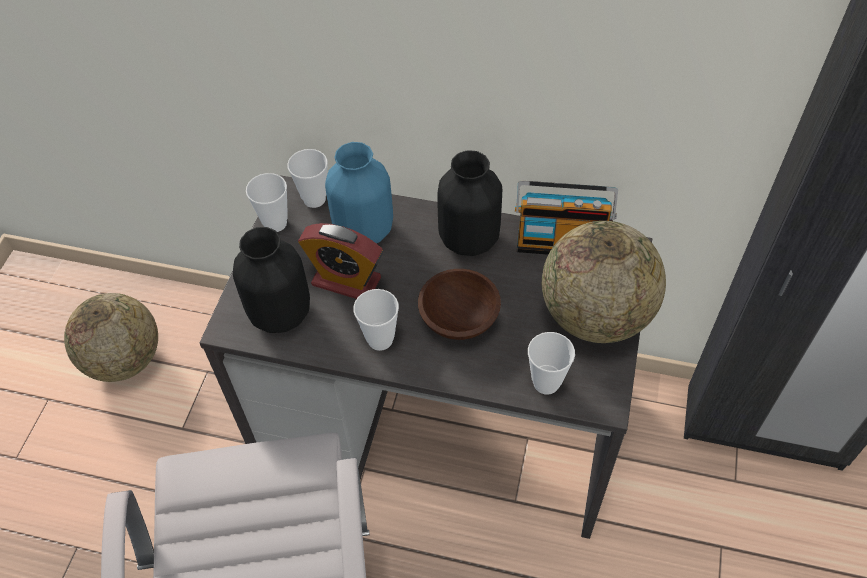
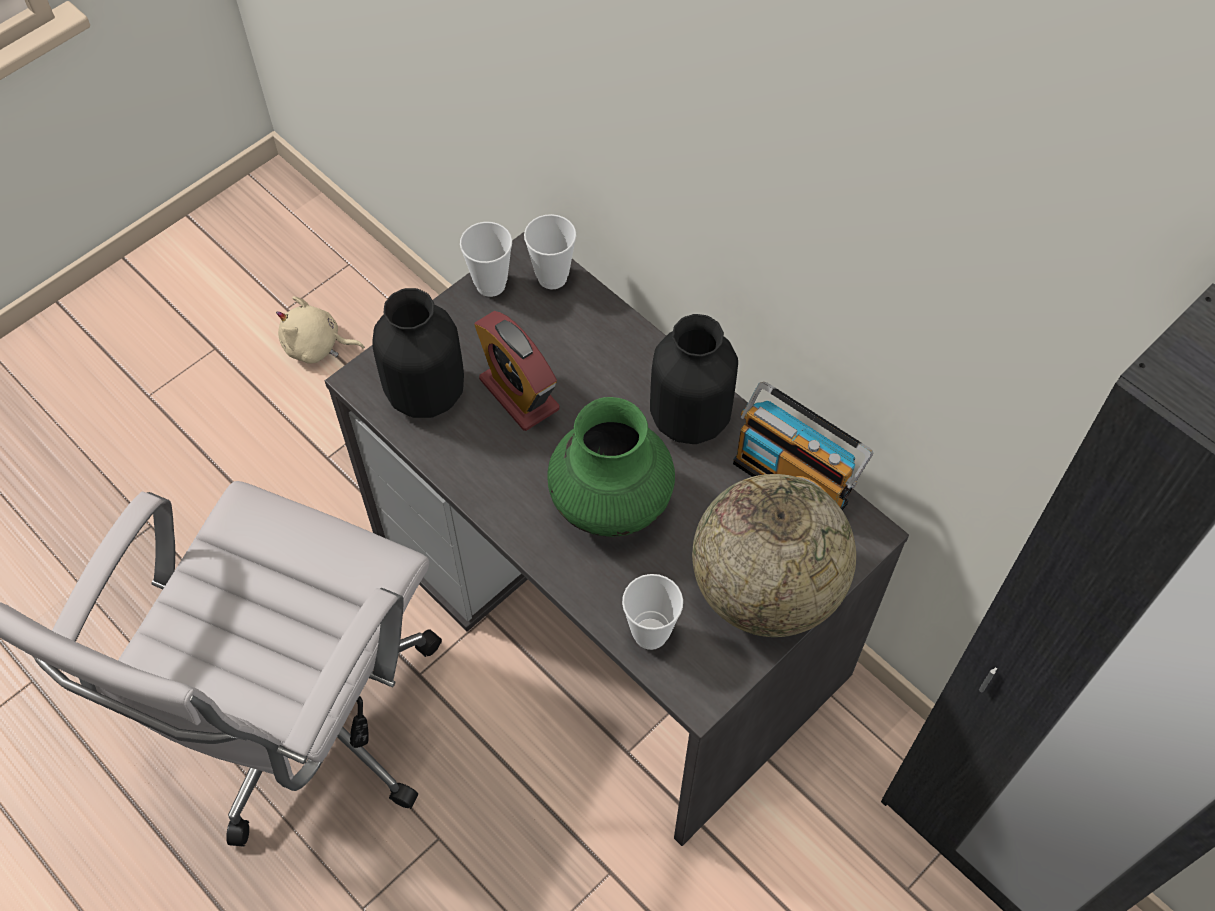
camera: 30 degrees right, 5 degrees up
(125, 360) = (316, 346): globe -> beige plush toy
(363, 229) = (580, 343): blue vase -> none
(380, 339) = (508, 481): cup -> none
(459, 316) = (611, 503): brown bowl -> green vase

